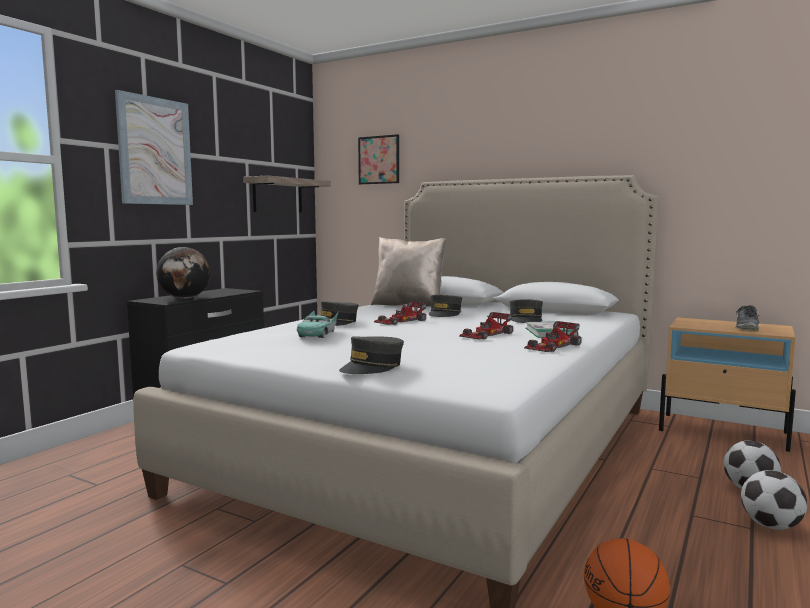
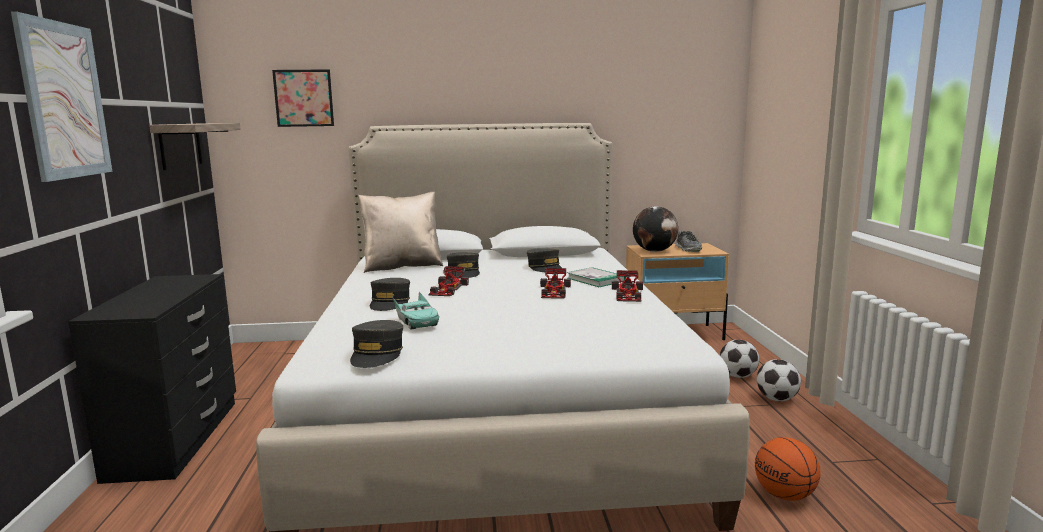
camera: 35 degrees left, 5 degrees up
(185, 298) = (151, 302): globe -> globe (654, 251)
(372, 367) = (555, 348): grey cap -> grey cap (377, 354)

